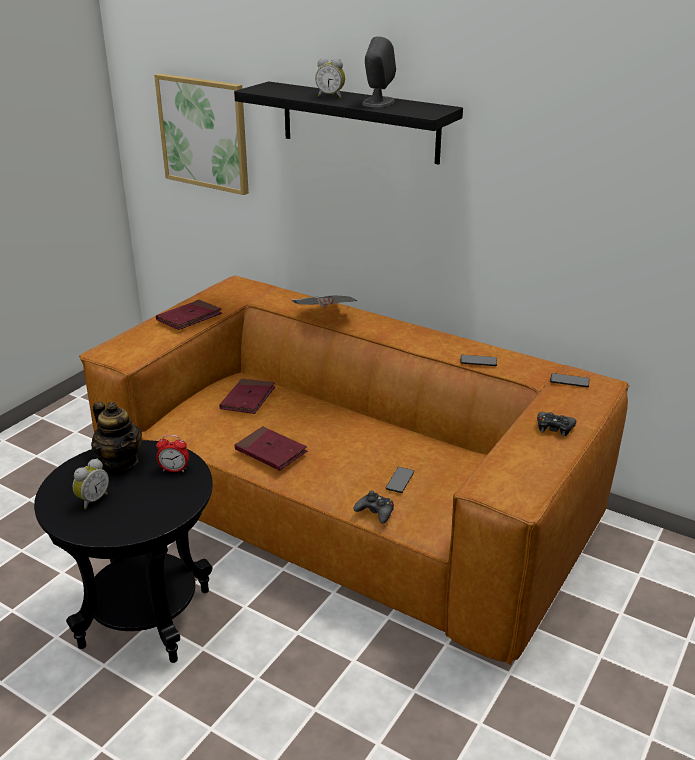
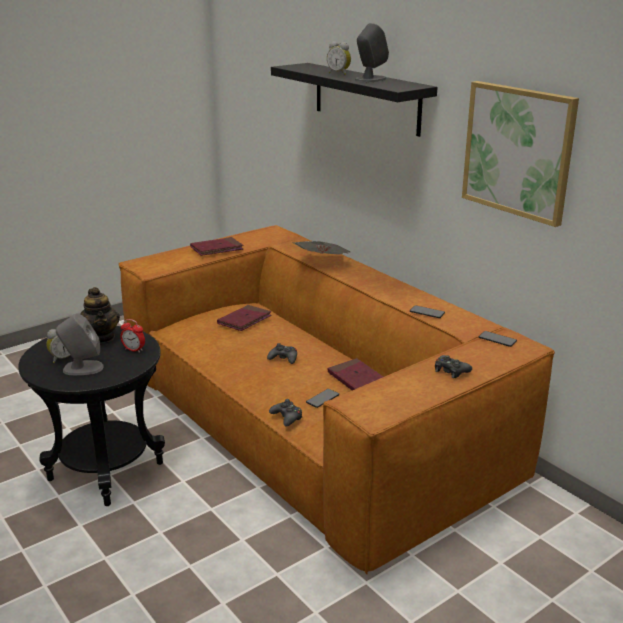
camera: 20 degrees right, 5 degrees down
(128, 508) = (82, 368): none -> grey speaker
(204, 133) = (266, 105): picture -> picture (518, 151)
(271, 451) = (235, 359): red book -> red book (357, 379)
(324, 439) = (283, 358): none -> black game controller

